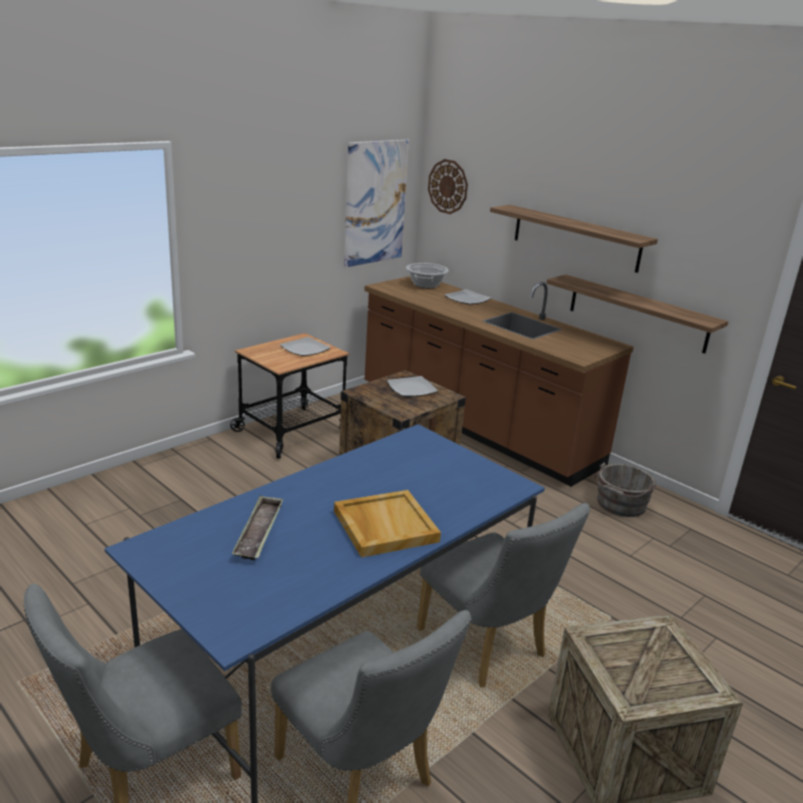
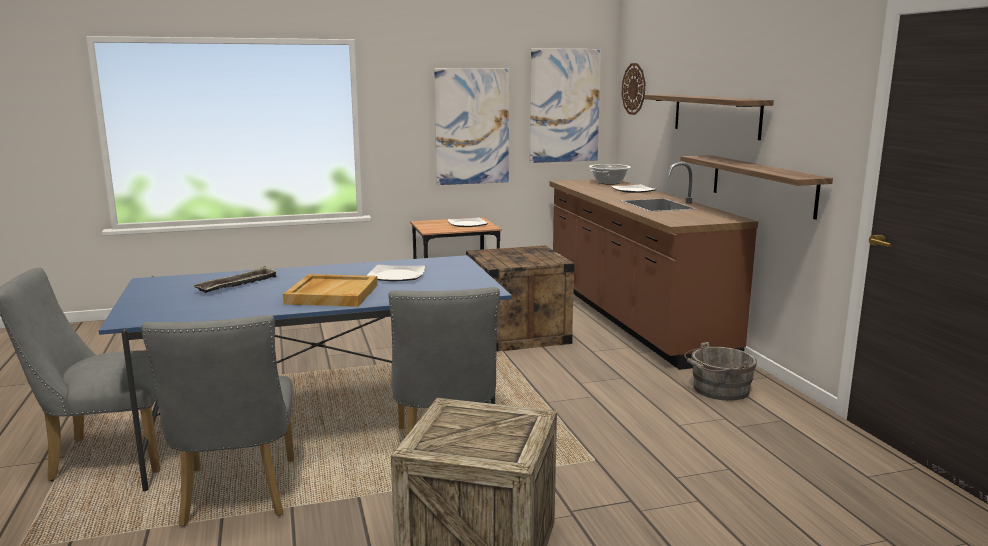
camera: 30 degrees right, 10 degrees down
(292, 235) = (472, 126): none -> picture
(411, 389) = (530, 254): plate -> plate (396, 276)

